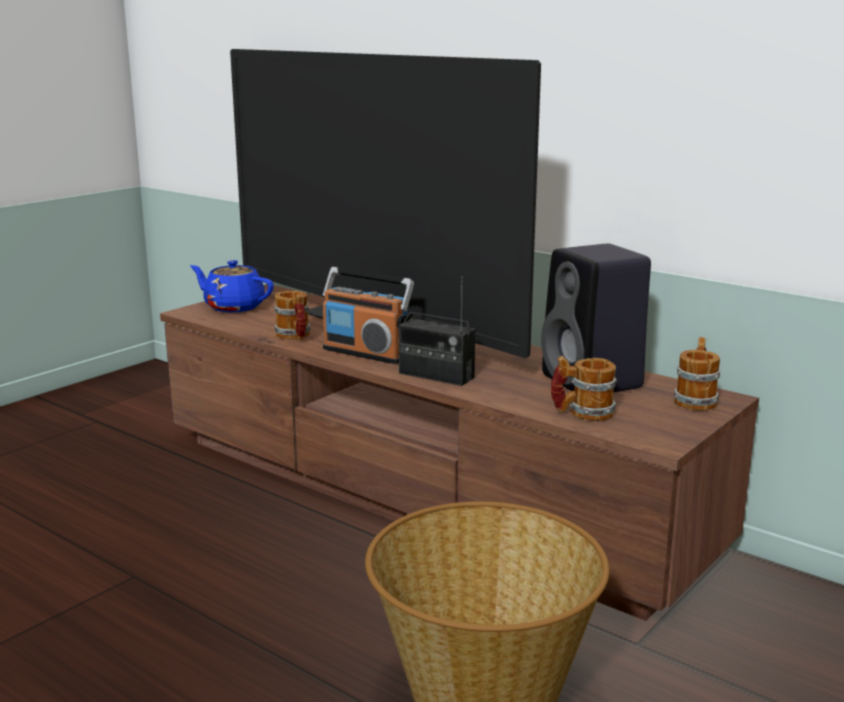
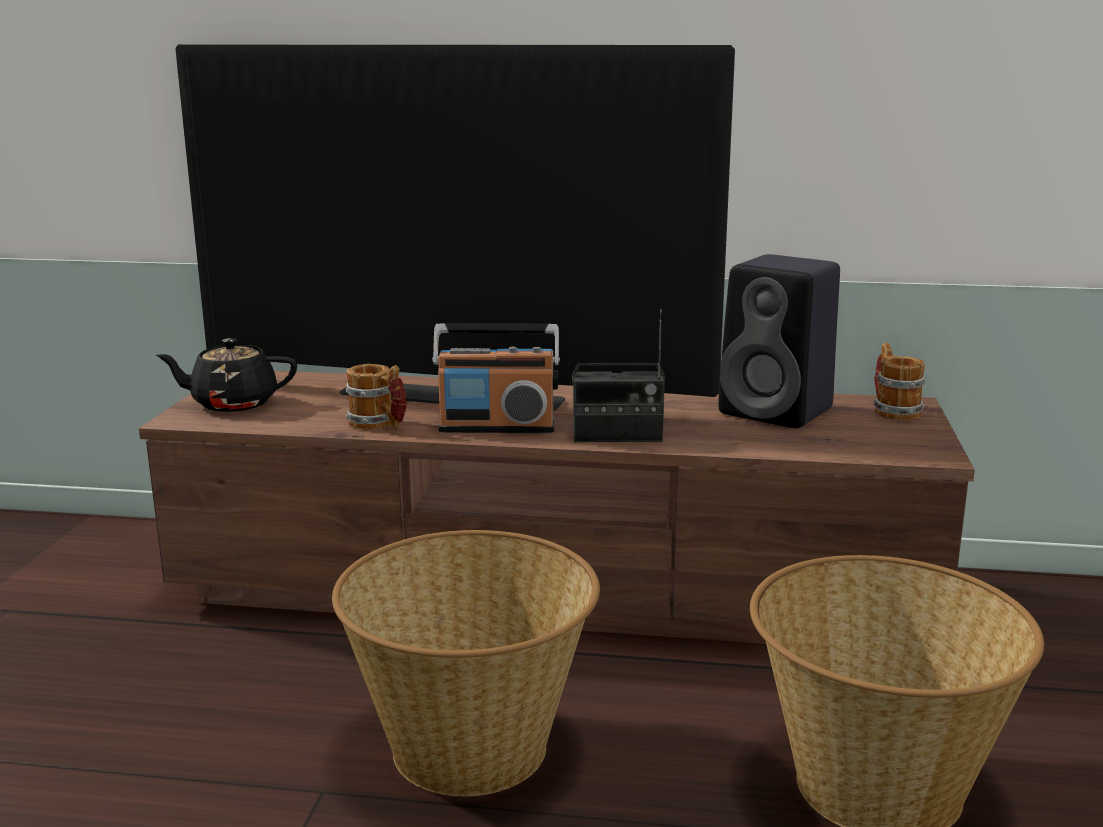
camera: 30 degrees left, 0 degrees up
(233, 307) = (232, 403): blue teapot -> black teapot
(246, 579) = (471, 746): none -> basket
(582, 413) = (822, 444): mug -> none

